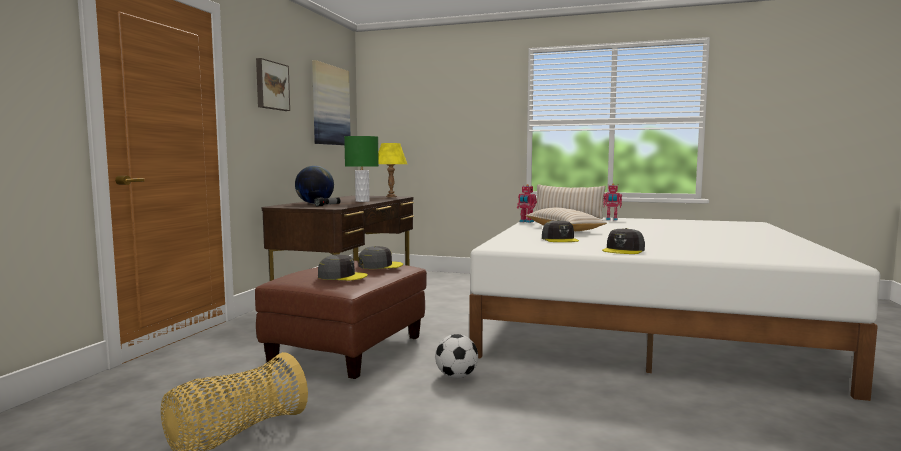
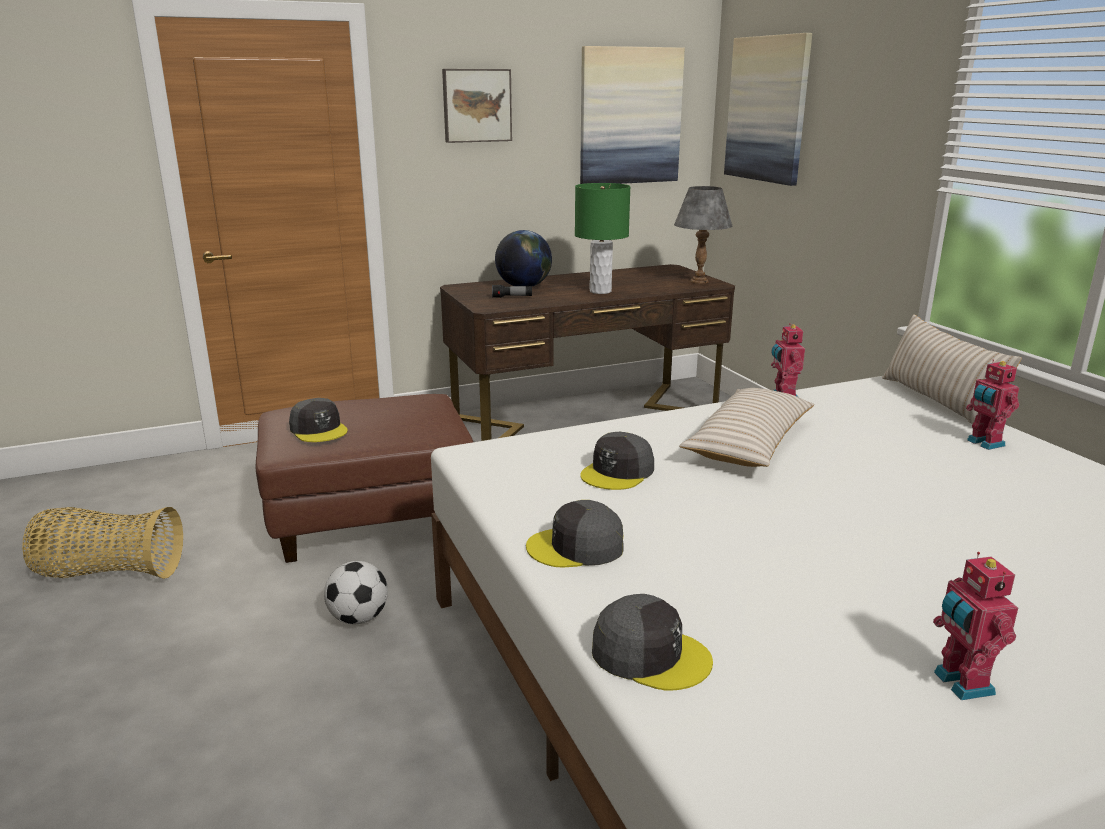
camera: 50 degrees right, 15 degrees up
(380, 265) = (401, 424): grey cap -> grey cap (650, 654)
(391, 196) = (699, 281): yellow table lamp -> grey table lamp
(404, 105) = (767, 109): none -> picture
(768, 243) = (960, 683): none -> toy robot

